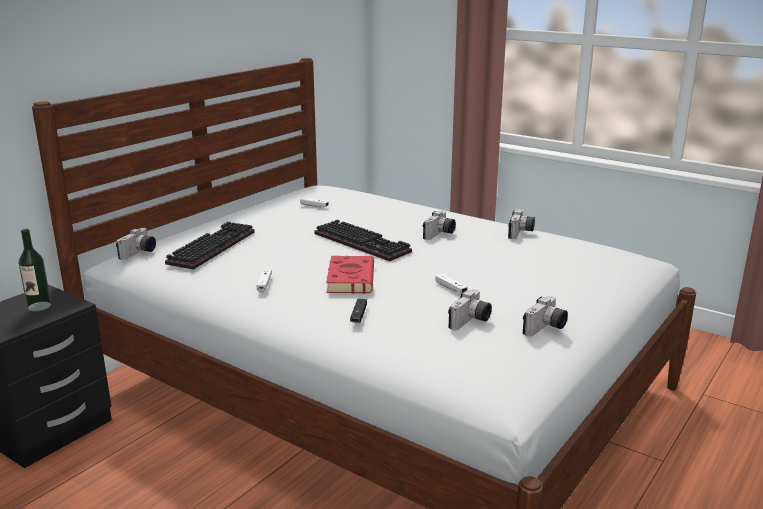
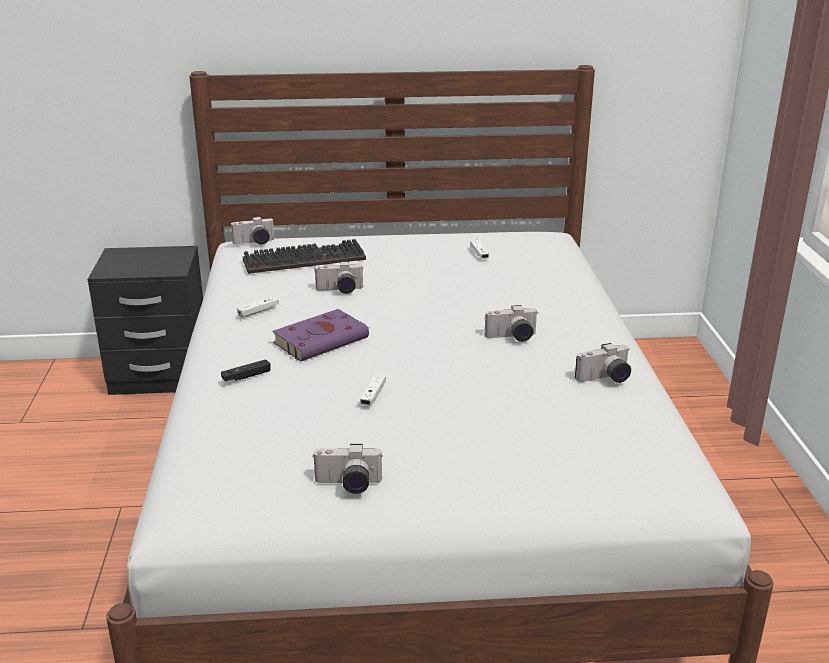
camera: 50 degrees right, 5 degrees up
(39, 306) = (157, 261): bottle -> none
(350, 278) = (323, 340): red book -> purple book
(364, 243) = (421, 312): keyboard -> none
(471, 322) = (306, 436): camera -> camera (340, 290)

